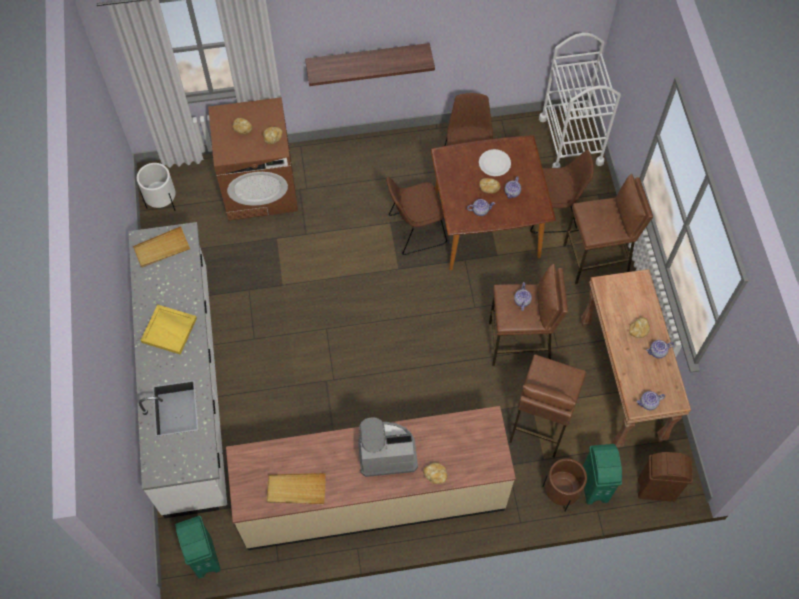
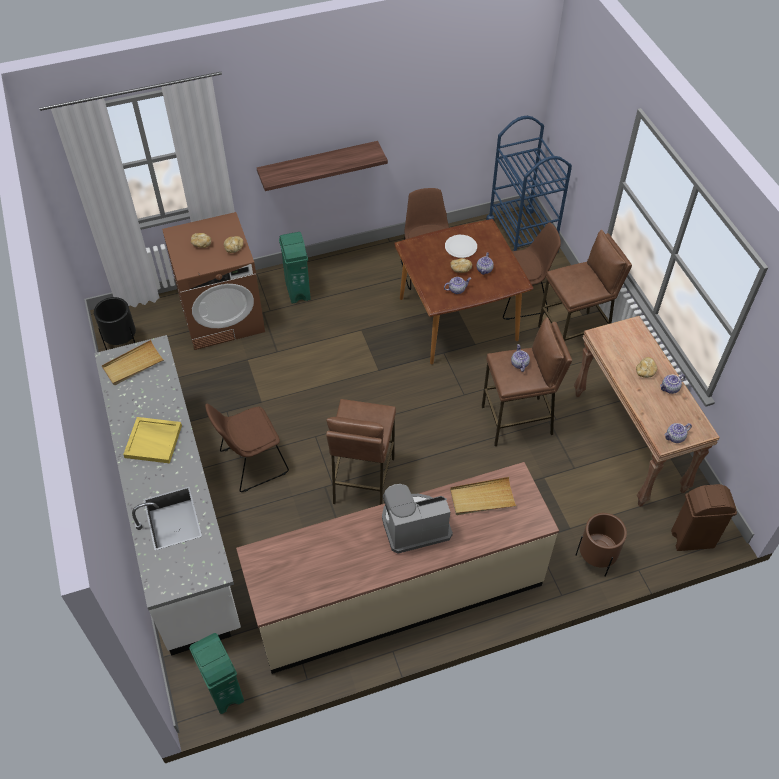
camera: 10 degrees left, 10 degrees down
(162, 202) = (122, 343): white planter -> black planter
(296, 489) = (323, 579): beige tray -> beige tray (482, 498)
(415, 230) = (387, 333): brown chair -> brown chair (251, 463)
(435, 475) = (473, 540): bread -> none
(539, 423) = (557, 494): brown stool -> brown stool (363, 480)
(571, 140) = (521, 236): white cart -> blue cart
(594, 485) = (629, 545): green trash can -> green trash can (298, 290)

